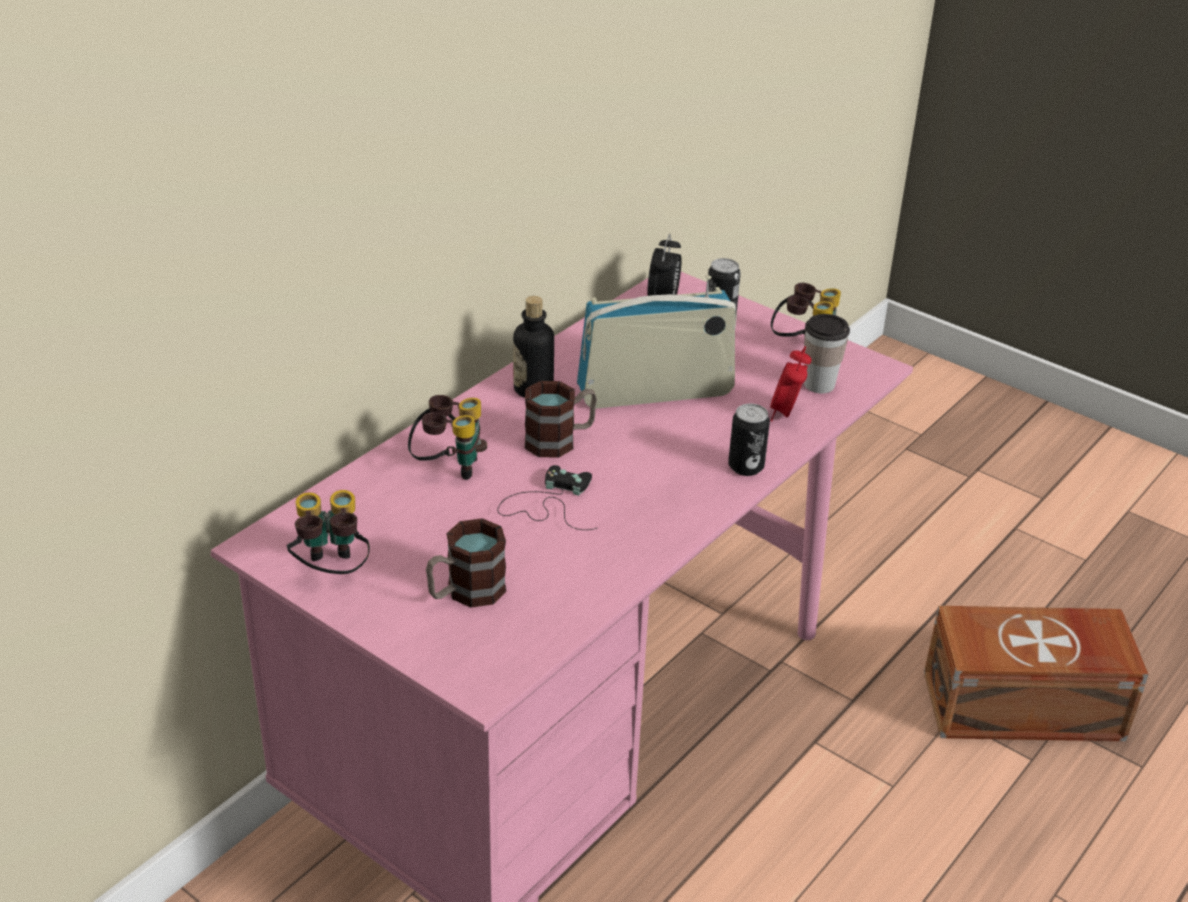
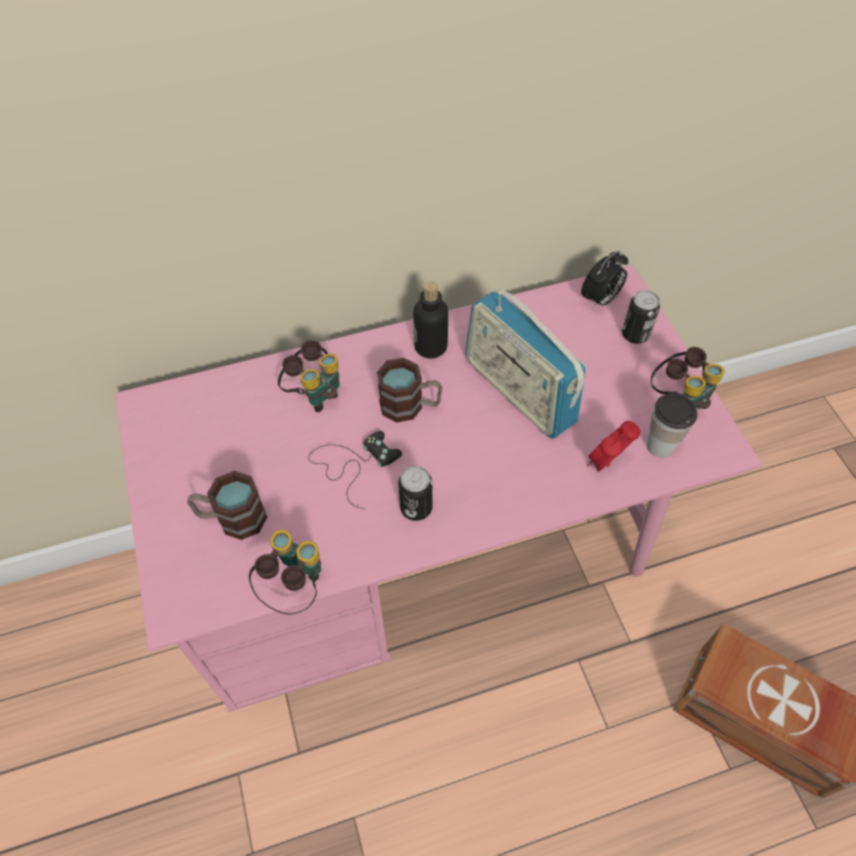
camera: 35 degrees right, 20 degrees up
(331, 572) = (166, 452): binoculars -> binoculars (294, 588)
(655, 392) = (518, 391): radio -> radio turned 150 degrees counterclockwise
(746, 466) = (529, 503): can -> can (416, 508)

